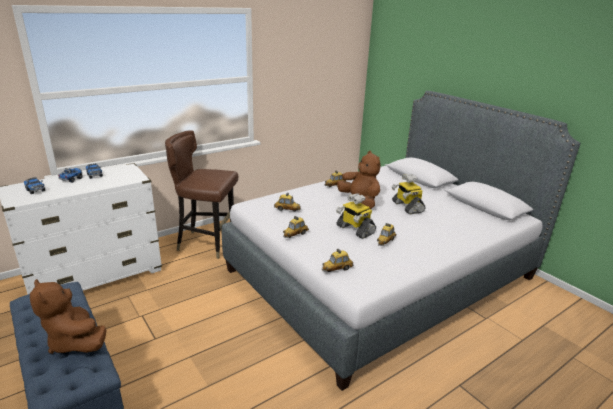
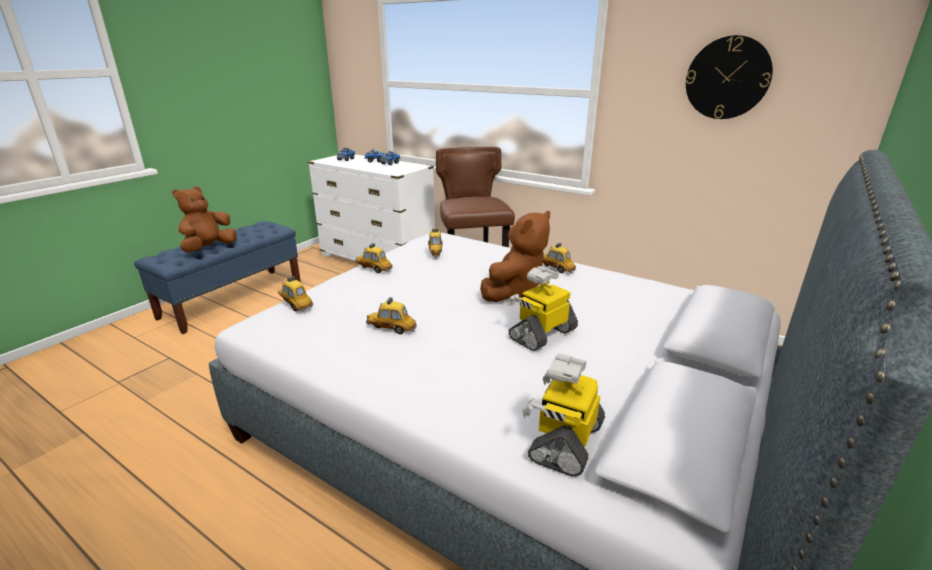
camera: 70 degrees right, 0 degrees up
(314, 62) = (727, 78): none -> wall clock
(354, 229) = (414, 301): toy robot -> toy robot (565, 441)

